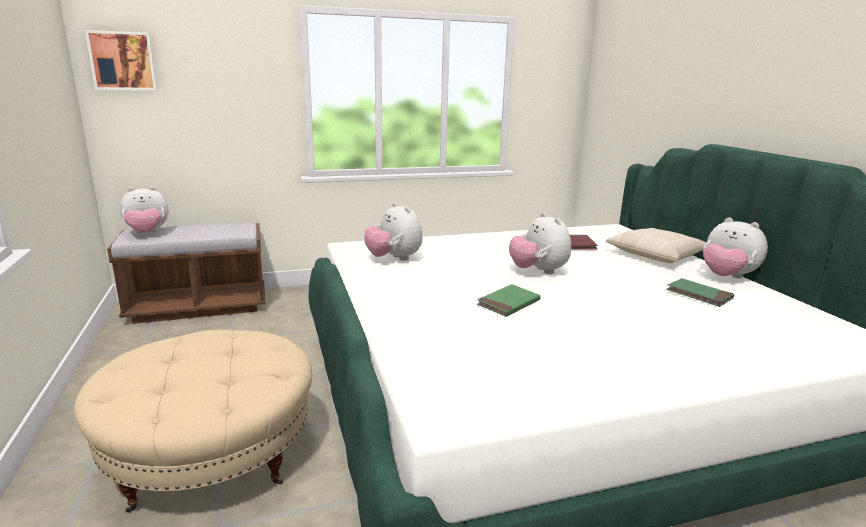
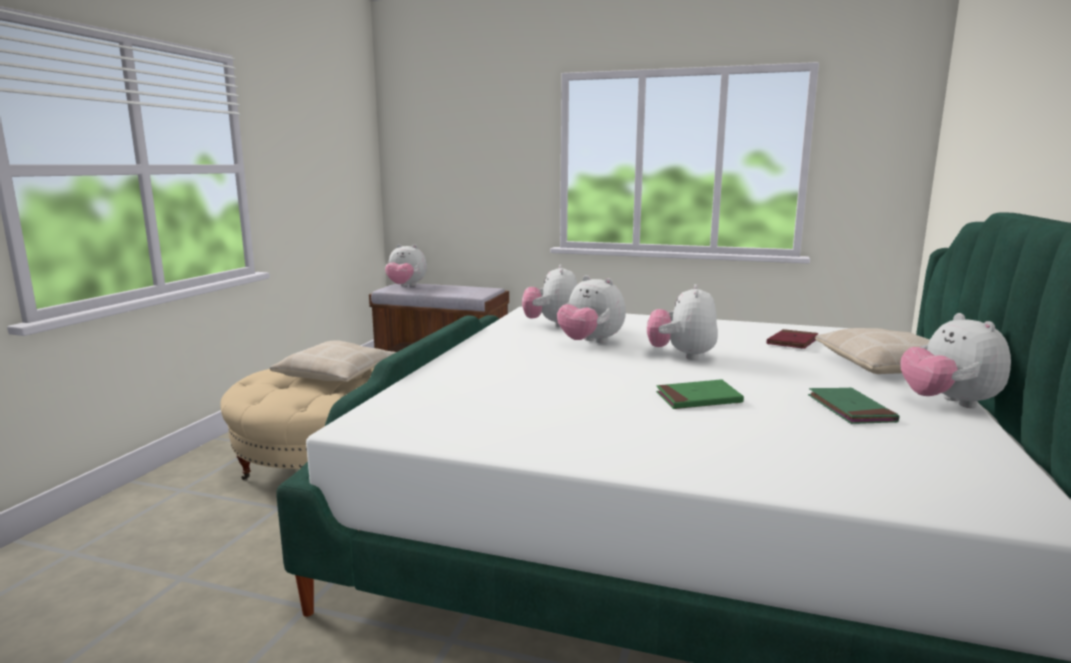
camera: 35 degrees right, 5 degrees down
(123, 61) = (412, 135): picture -> none
(211, 357) = (338, 374): none -> beige pillow
(457, 272) = (590, 342): none -> plush toy
(508, 303) = (588, 372): green book -> green book (698, 399)

